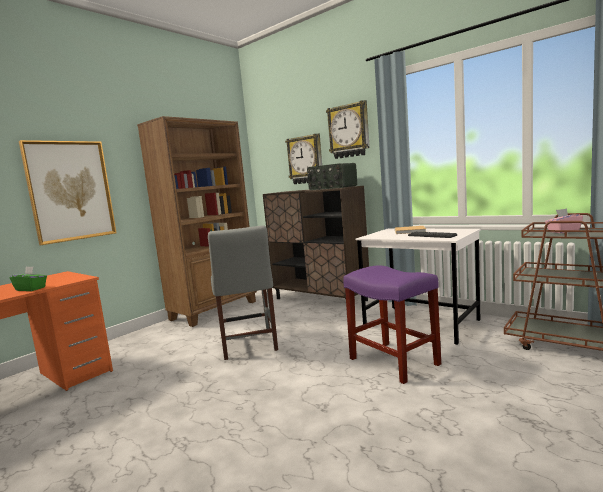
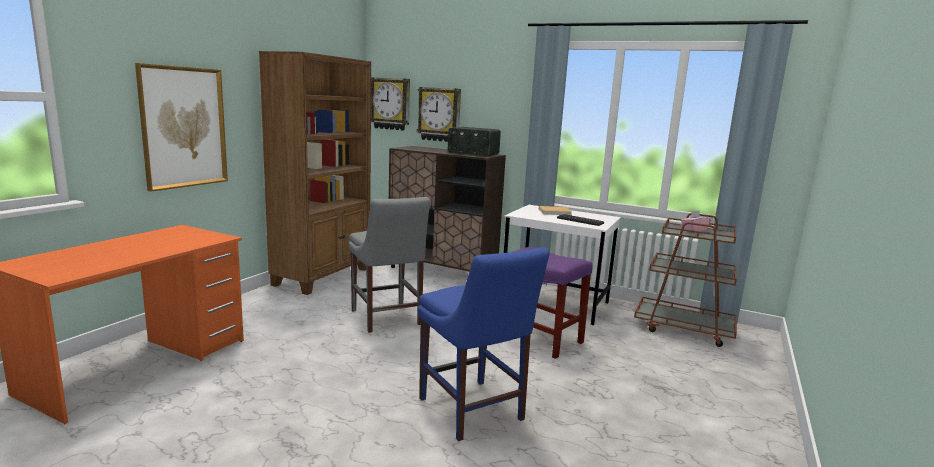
camera: 15 degrees left, 5 degrees up
(31, 289) = (174, 247): green tissue box -> none
(285, 450) = (473, 411): none -> blue chair
(349, 131) = (496, 93): wall clock -> wall clock (391, 104)

